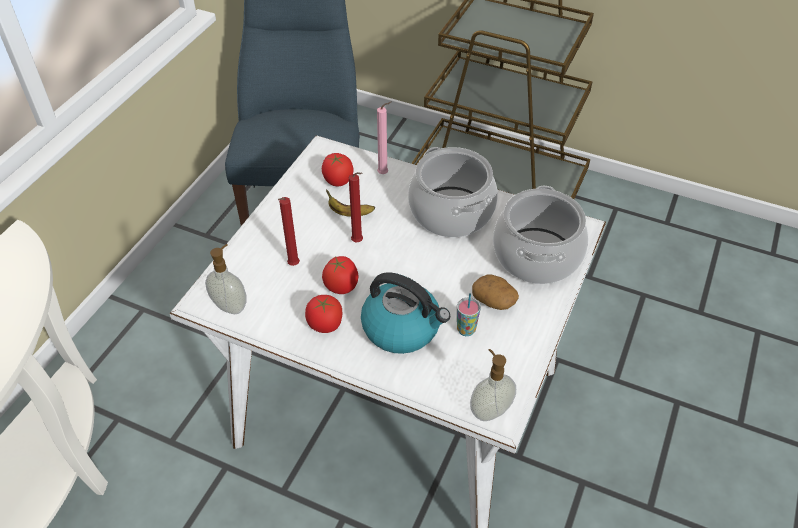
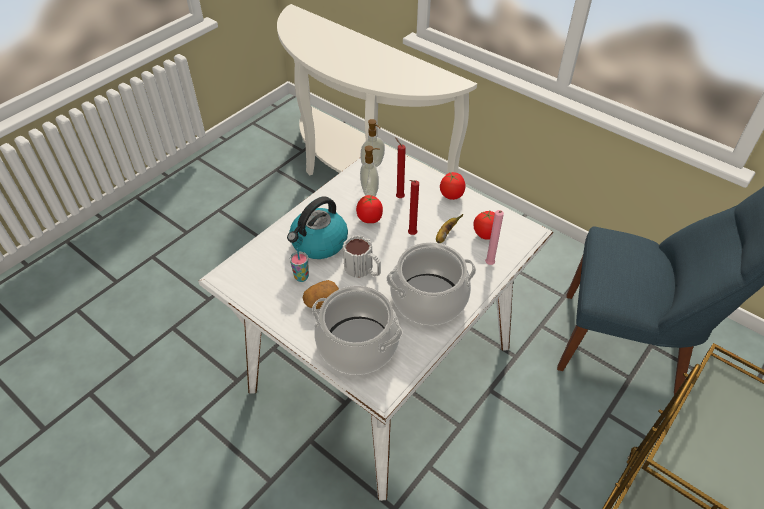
camera: 105 degrees right, 0 degrees up
(325, 325) = (338, 205): tomato -> tomato (451, 195)
(431, 274) = (363, 270): none -> mug
(490, 410) = (230, 272): soap dispenser -> soap dispenser (370, 192)

